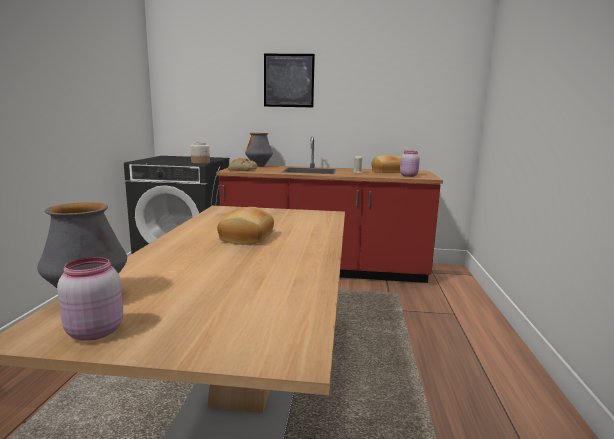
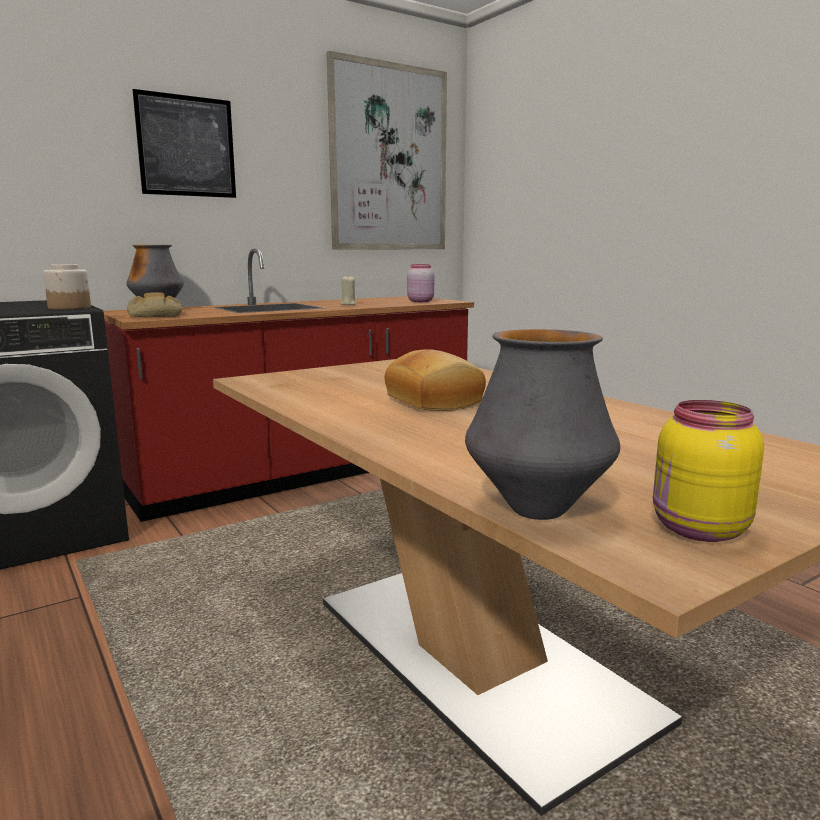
camera: 40 degrees left, 0 degrees up
(93, 331) = (697, 530): pink jar -> yellow jar
(387, 172) = (379, 300): bread -> none
(420, 79) = (389, 159): none -> picture

